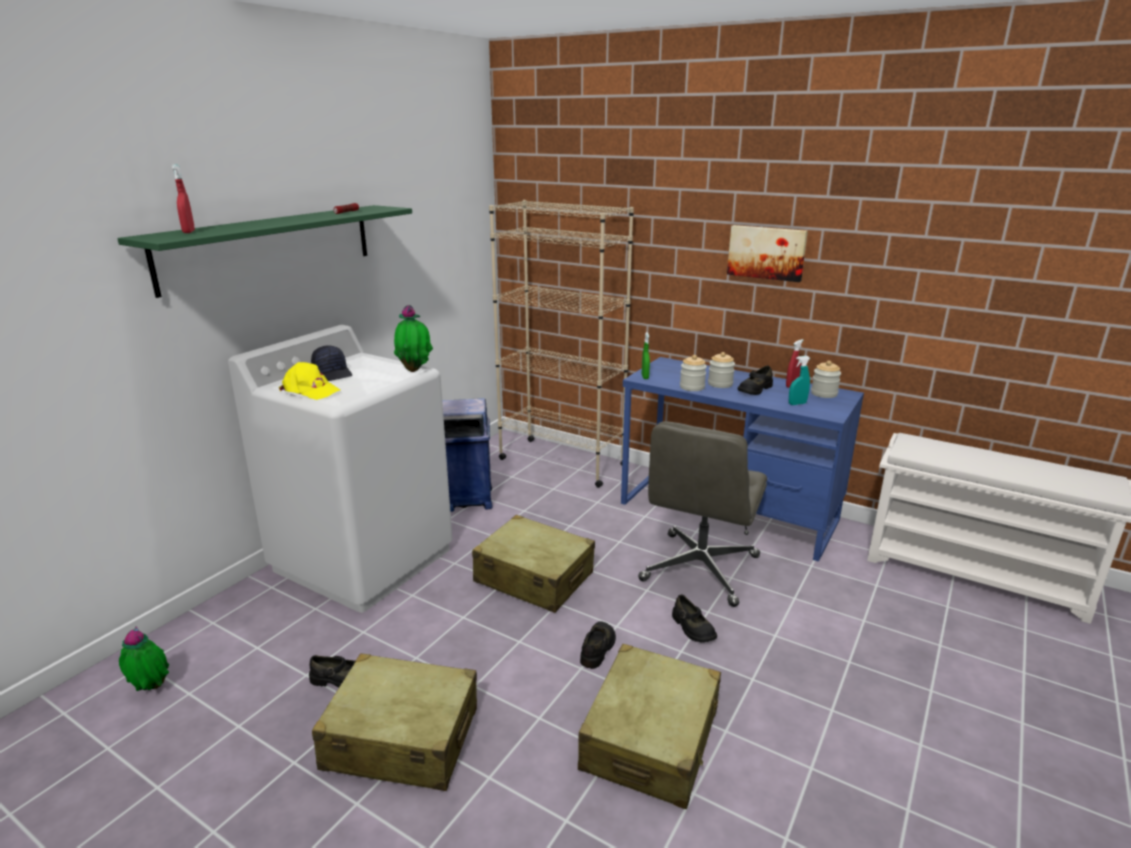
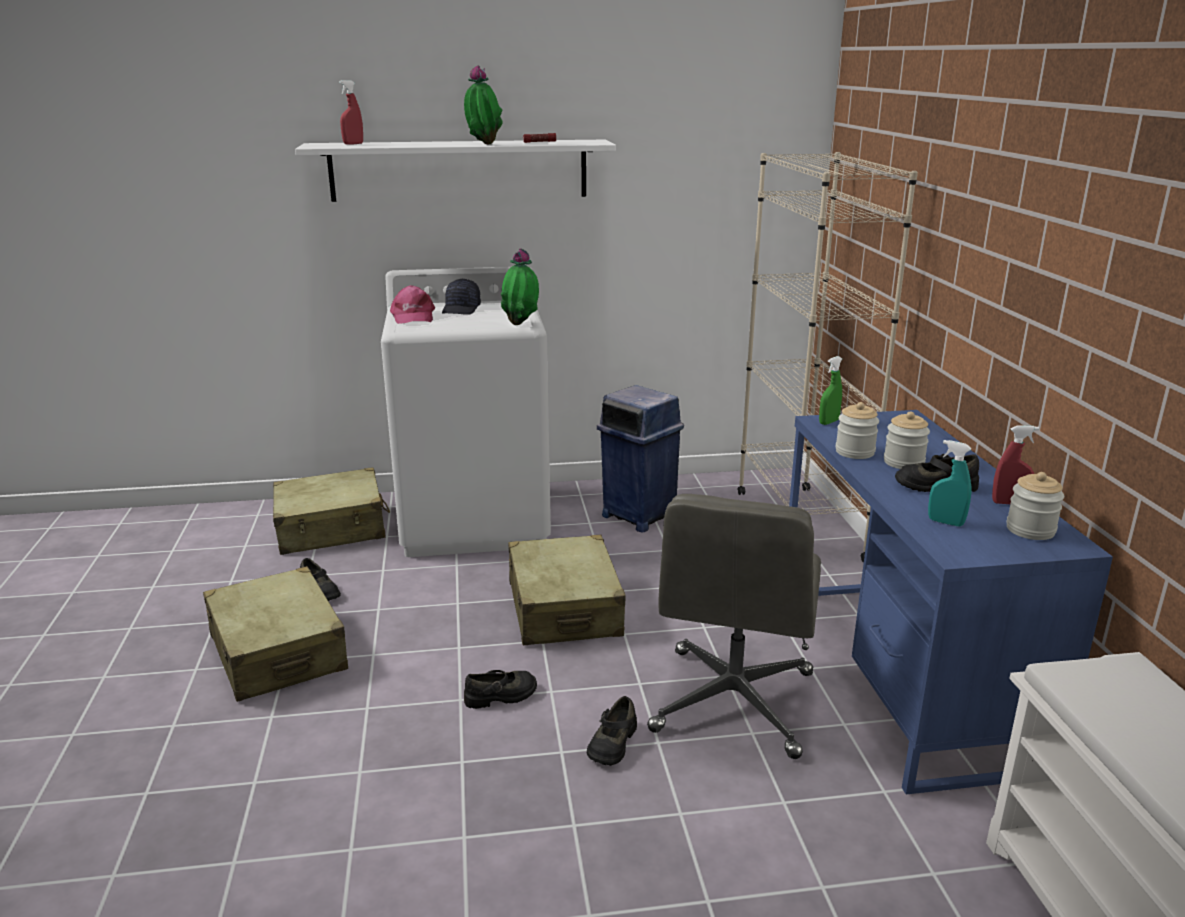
camera: 50 degrees right, 0 degrees up
(151, 690) = (235, 532): potted plant -> potted plant (483, 144)
(270, 246) = (459, 170): green shelf -> white shelf
(310, 391) = (412, 316): yellow cap -> pink cap
(651, 739) = (401, 789): beige suitcase -> beige suitcase (332, 529)
(700, 569) = (733, 703): grey office chair -> grey office chair turned 60 degrees counterclockwise
(767, 252) = (1042, 266): picture -> none

